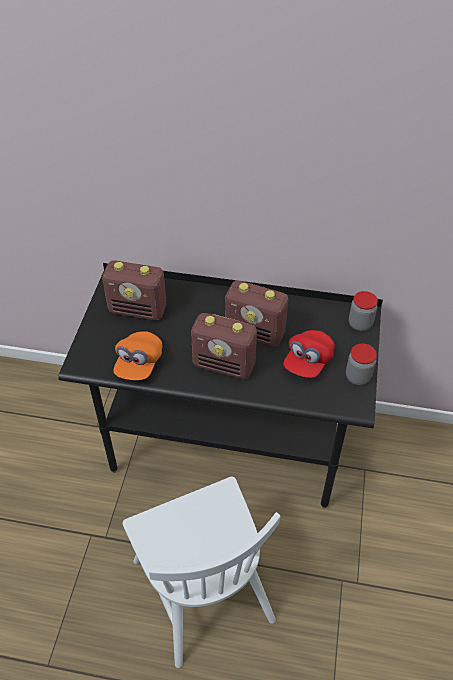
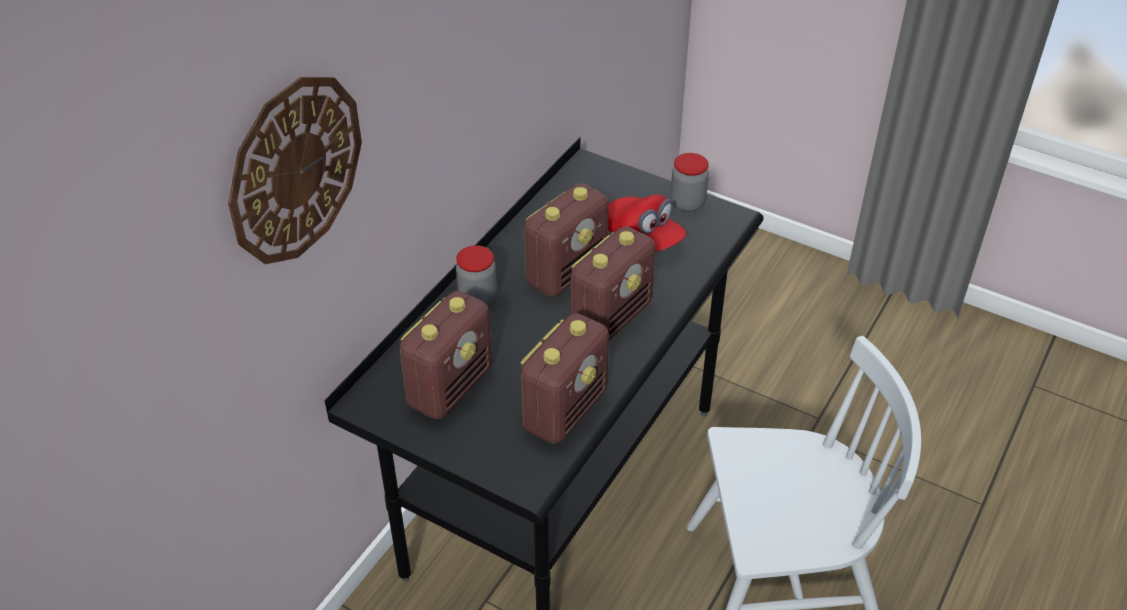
camera: 70 degrees left, 5 degrees down
(103, 135) = (295, 169): none -> wall clock
(139, 364) = (565, 409): orange cap -> radio
(360, 324) = (601, 174): jar -> jar (477, 298)

